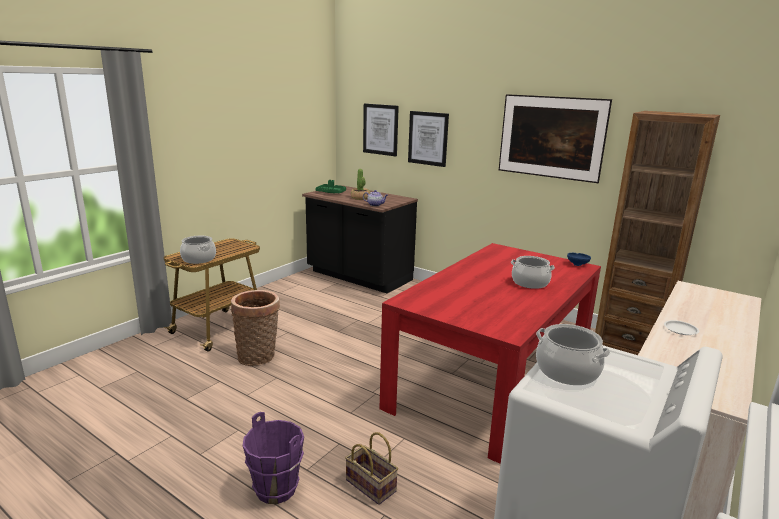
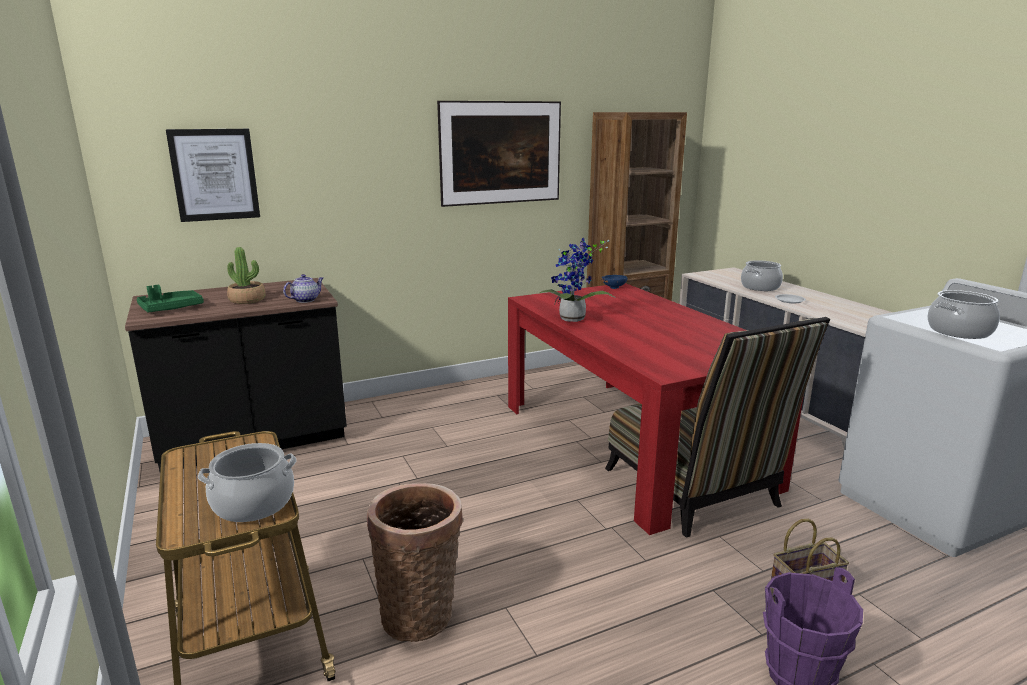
camera: 60 degrees left, 0 degrees up
(428, 138) = (318, 178): picture -> none
(453, 420) = (696, 492): none -> chair
(473, 264) = (573, 320): none -> potted plant
(530, 283) = (650, 313): cooking pot -> cooking pot (760, 287)

